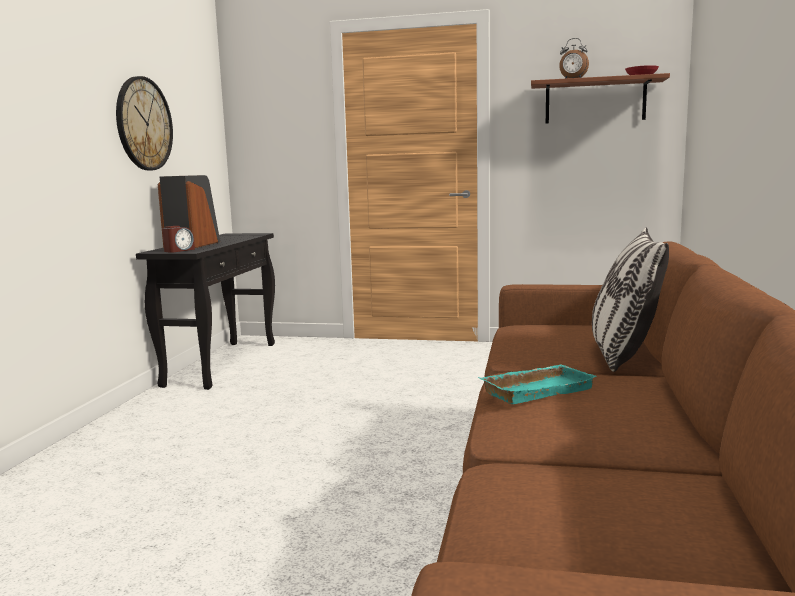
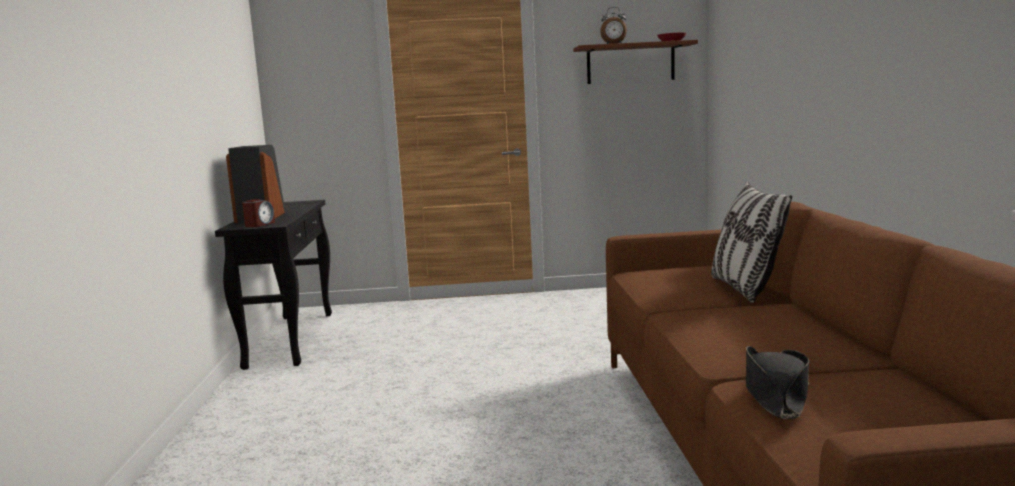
camera: 15 degrees left, 0 degrees up
(144, 124) = (208, 94): wall clock -> none
(518, 488) = (775, 394): none -> black hat
(536, 389) = (709, 323): turquoise tray -> none

